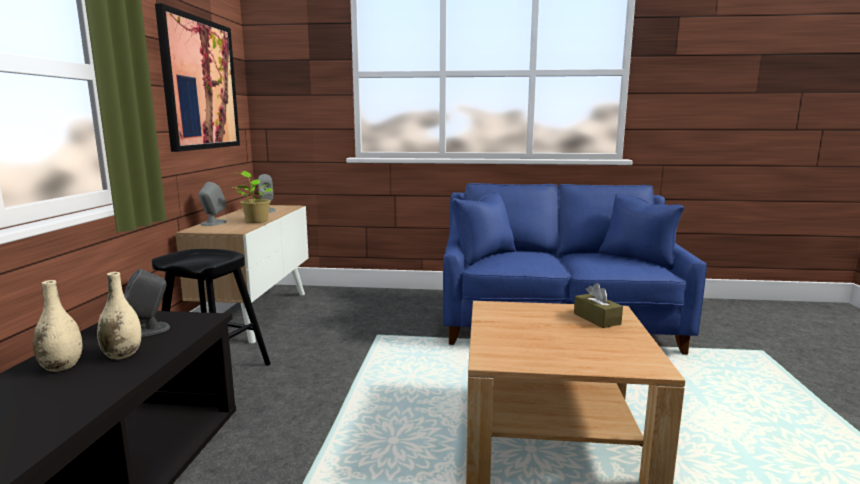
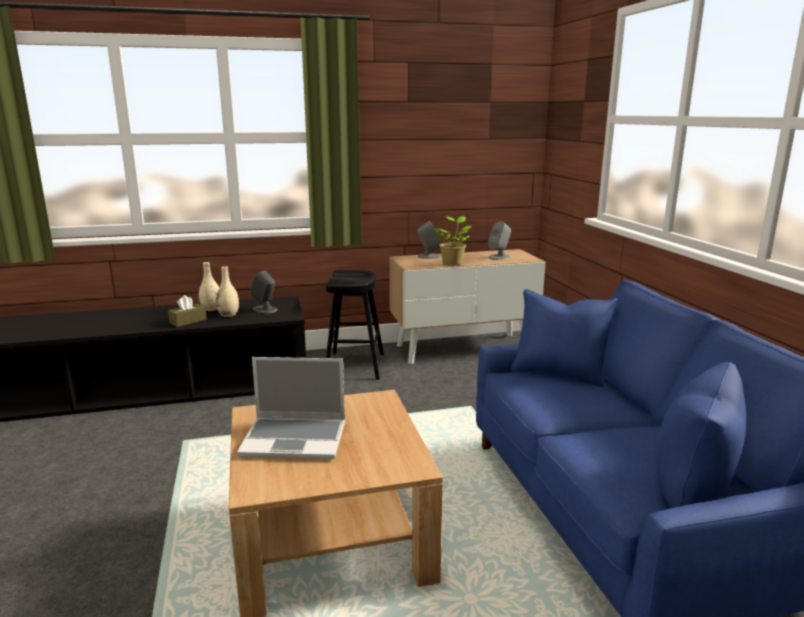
camera: 70 degrees right, 5 degrees up
(200, 84) = (456, 134): picture -> none
(559, 344) = (296, 439): none -> laptop
(596, 318) = (378, 456): brown tissue box -> brown tissue box (188, 321)

